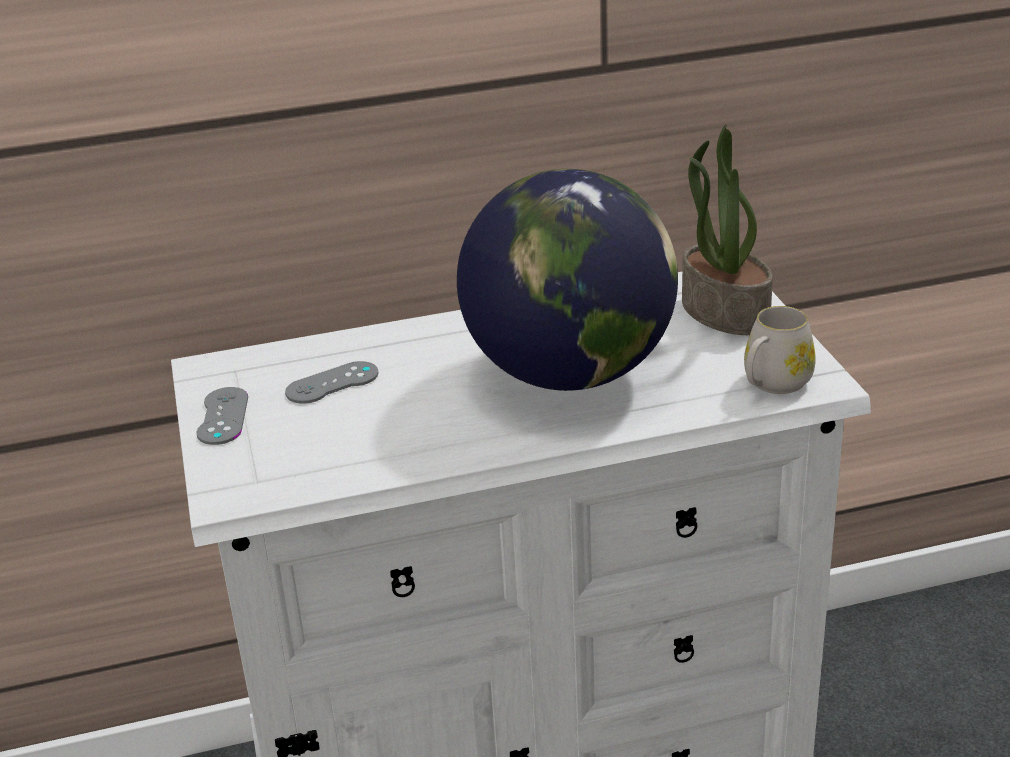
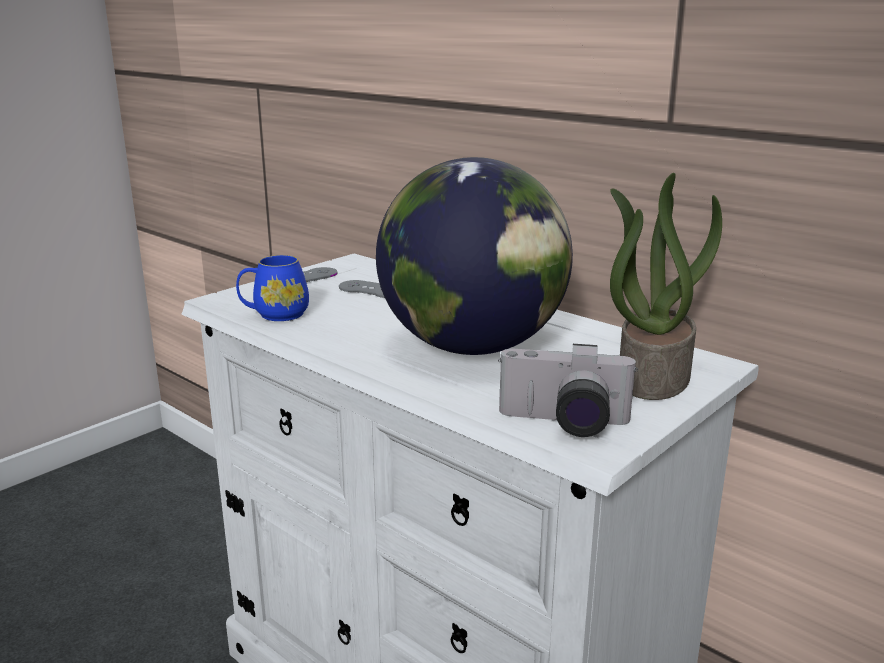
camera: 55 degrees right, 10 degrees down
(335, 468) = (274, 315): none -> blue mug
(772, 384) = (563, 424): white mug -> camera

